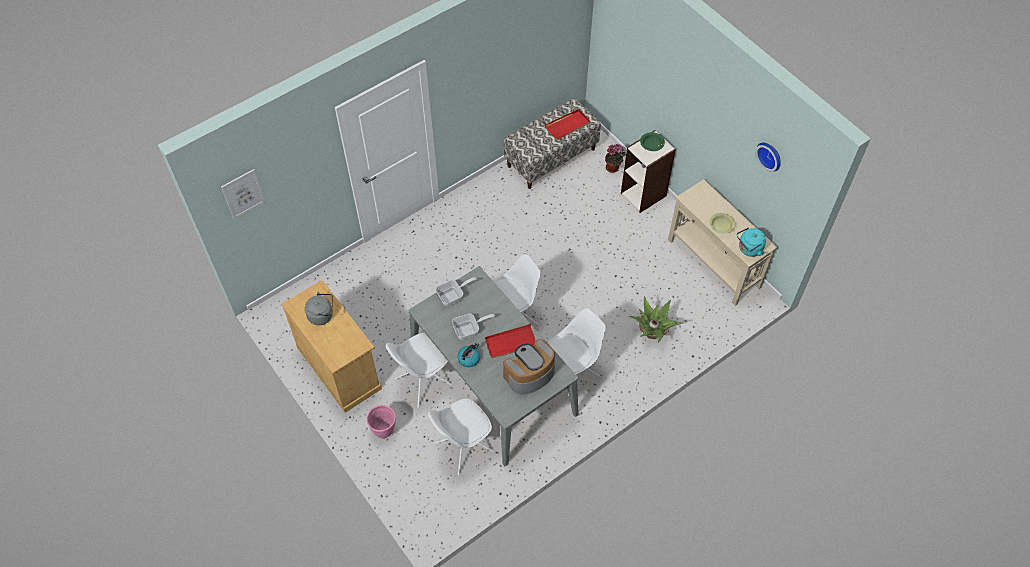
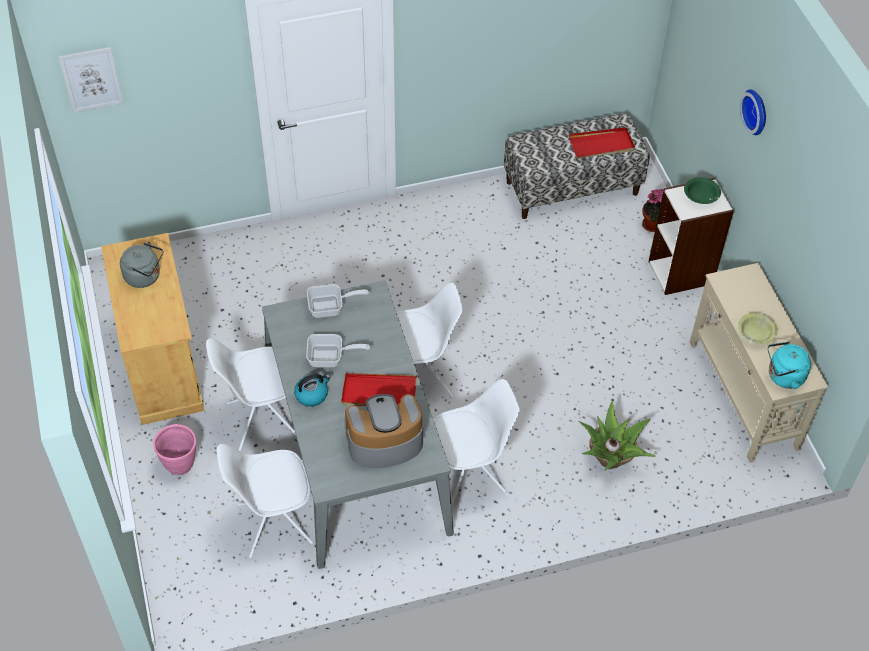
camera: 20 degrees right, 5 degrees down
(770, 155) = (842, 235): wall clock -> wall clock (757, 111)

